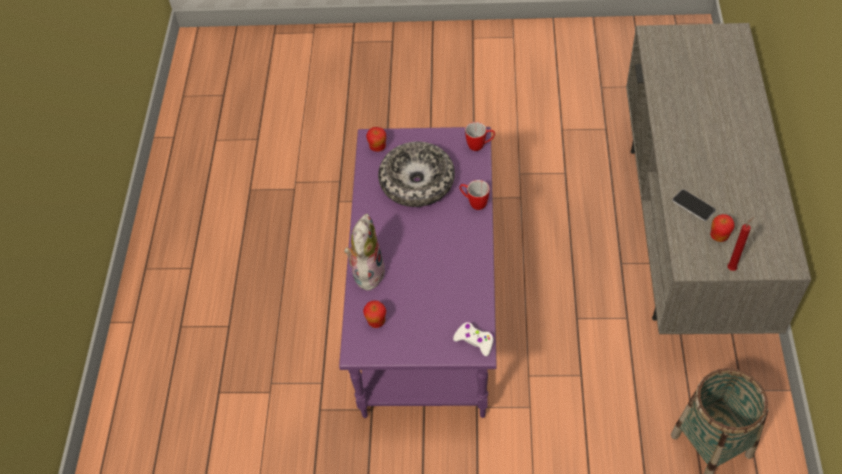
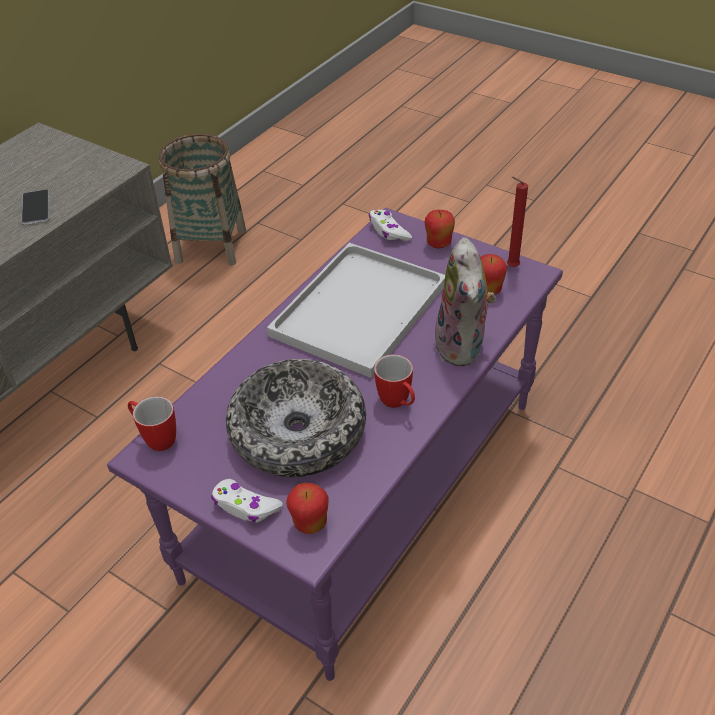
camera: 150 degrees left, 10 degrees down
(367, 271) = (463, 347): plush toy -> plush toy turned 45 degrees counterclockwise
(411, 140) = (245, 506): none -> white game controller
(442, 265) = (359, 312): none -> white tray
(474, 203) = (249, 363): mug -> mug (398, 403)
(719, 236) = (57, 176): apple -> apple (438, 244)
(732, 268) = (85, 151): red candle -> red candle (510, 267)

